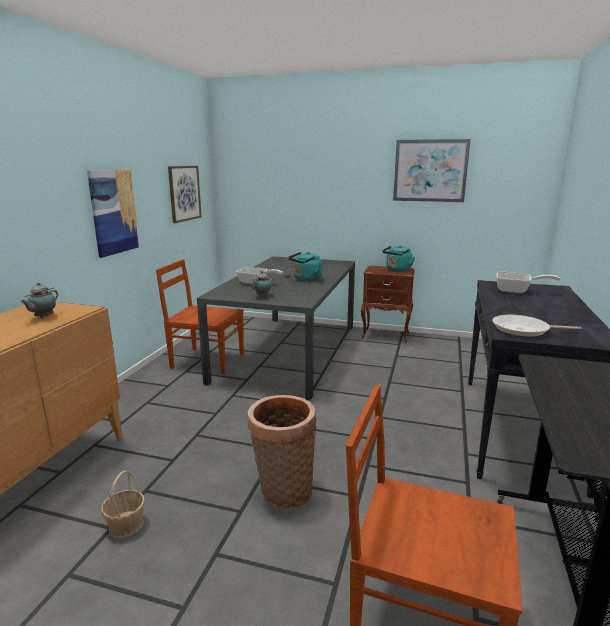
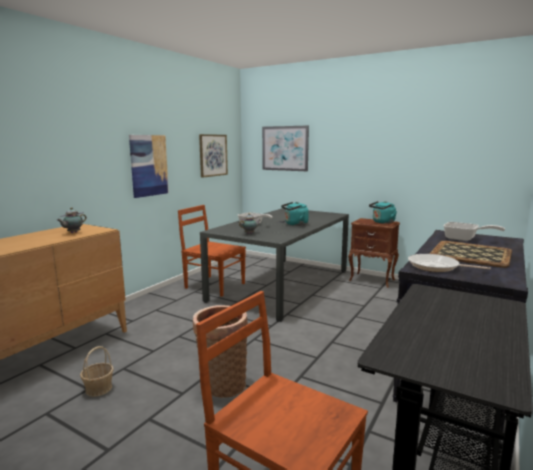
camera: 15 degrees right, 5 degrees down
(430, 171) = (414, 137): picture -> picture (285, 148)
(541, 310) = (471, 254): none -> tray

